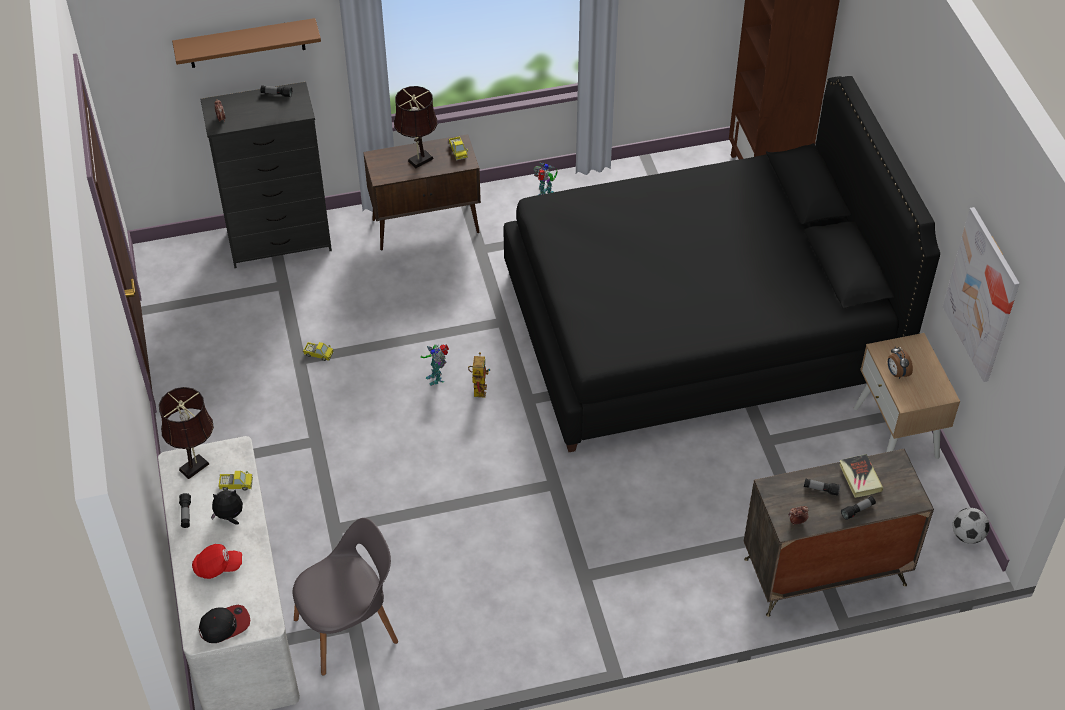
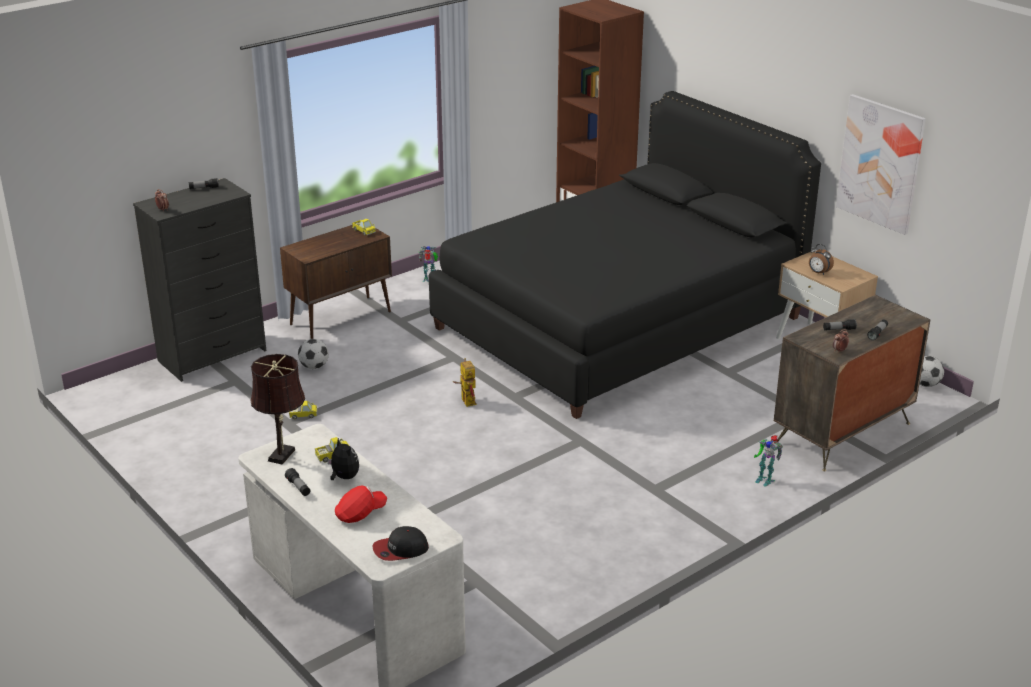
camera: 25 degrees left, 20 degrees down
(225, 625) = (400, 550): cap -> cap turned 150 degrees counterclockwise
(229, 516) = (344, 477): plush toy -> plush toy turned 90 degrees clockwise
(246, 43) = (171, 140): brown shelf -> none
(349, 629) = (474, 585): grey chair -> none
(363, 289) = (314, 367): none -> football
(418, 161) = (333, 242): brown table lamp -> none
(436, 377) = (423, 403): toy robot -> toy robot (764, 479)
(860, 478) = (860, 316): book -> none

